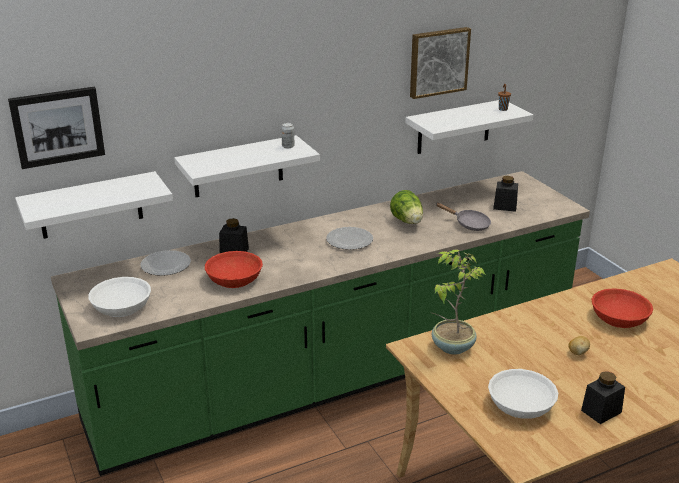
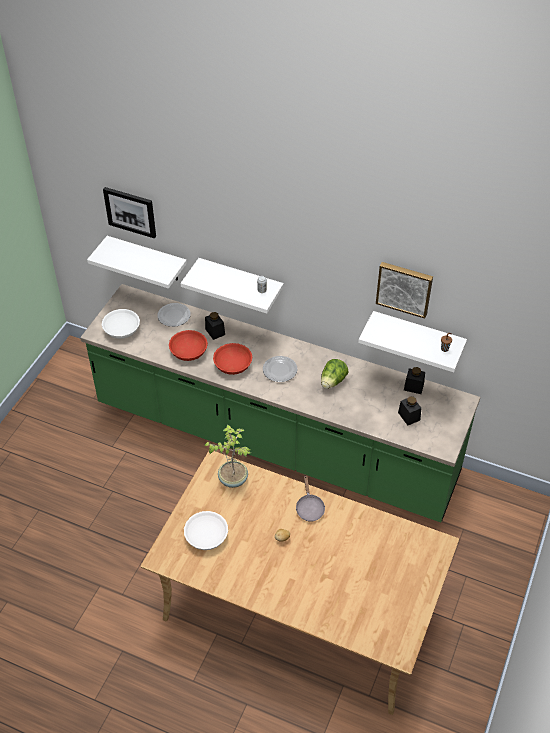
camera: 50 degrees right, 20 degrees up
(469, 224) = (362, 412): grey frying pan -> grey frying pan (309, 508)
(601, 411) = (232, 574): black jar -> black jar (413, 387)
(619, 317) = (343, 541): red bowl -> red bowl (233, 364)

